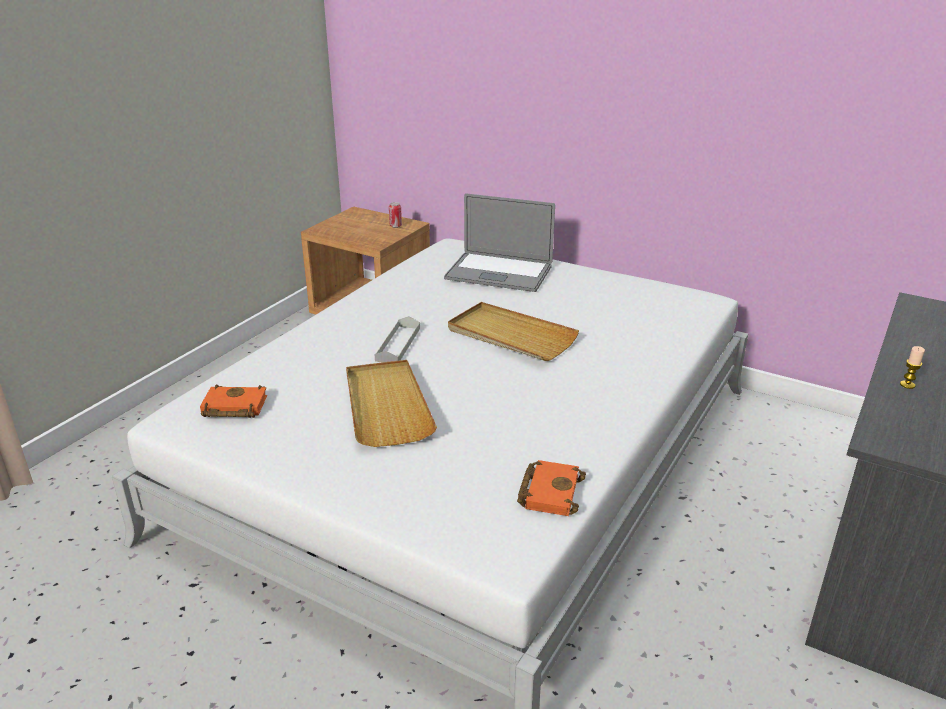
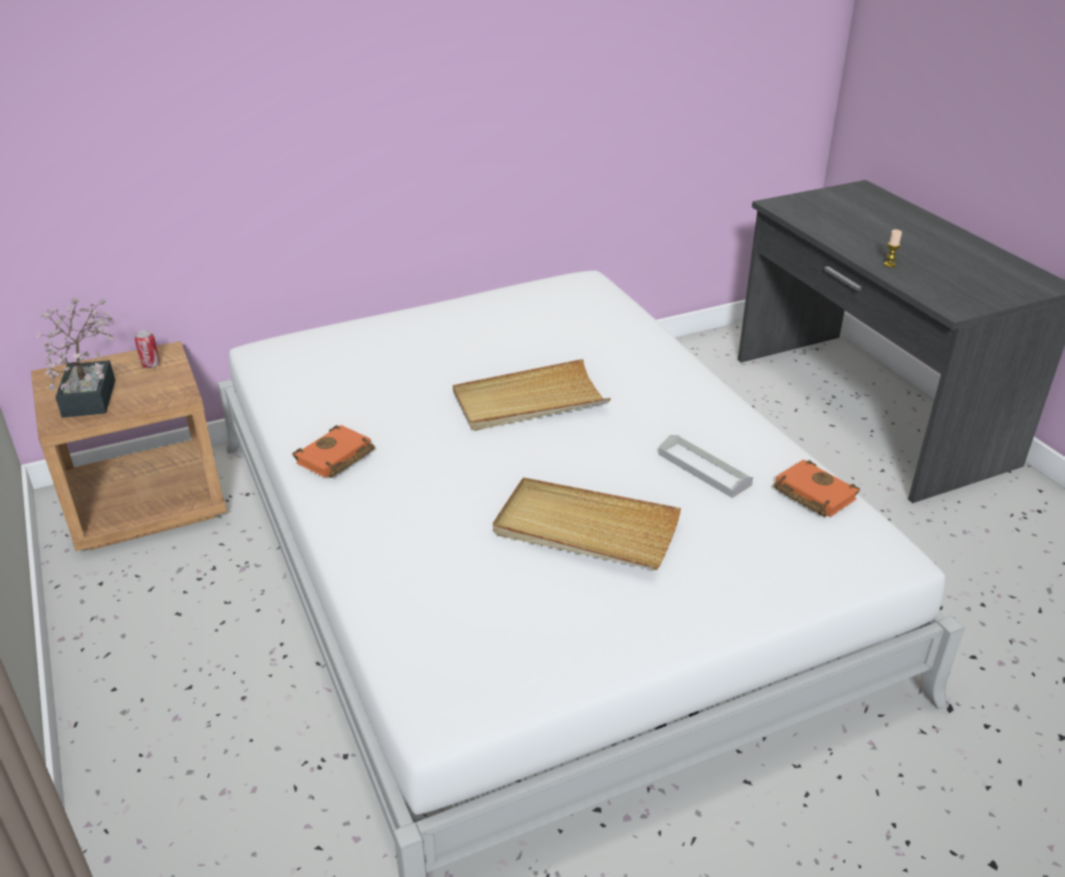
camera: 55 degrees left, 5 degrees up
(232, 407) = (465, 648): orange book -> orange book (335, 458)
(351, 225) = (91, 393): none -> potted plant
(398, 344) = (463, 474): grey tray -> grey tray (704, 469)
(499, 272) = (381, 351): laptop -> none

